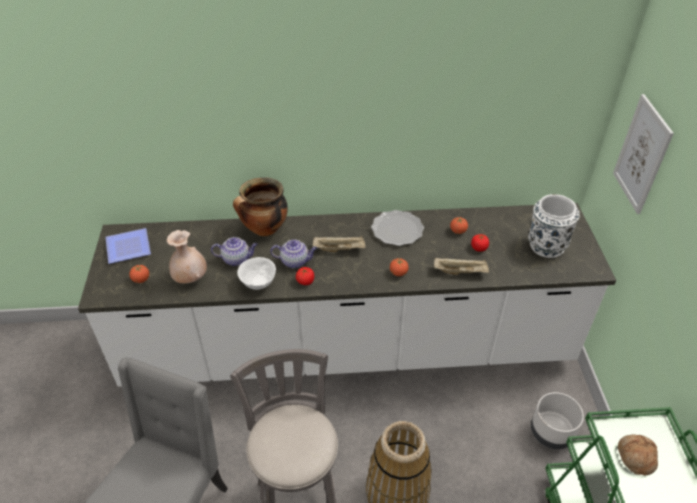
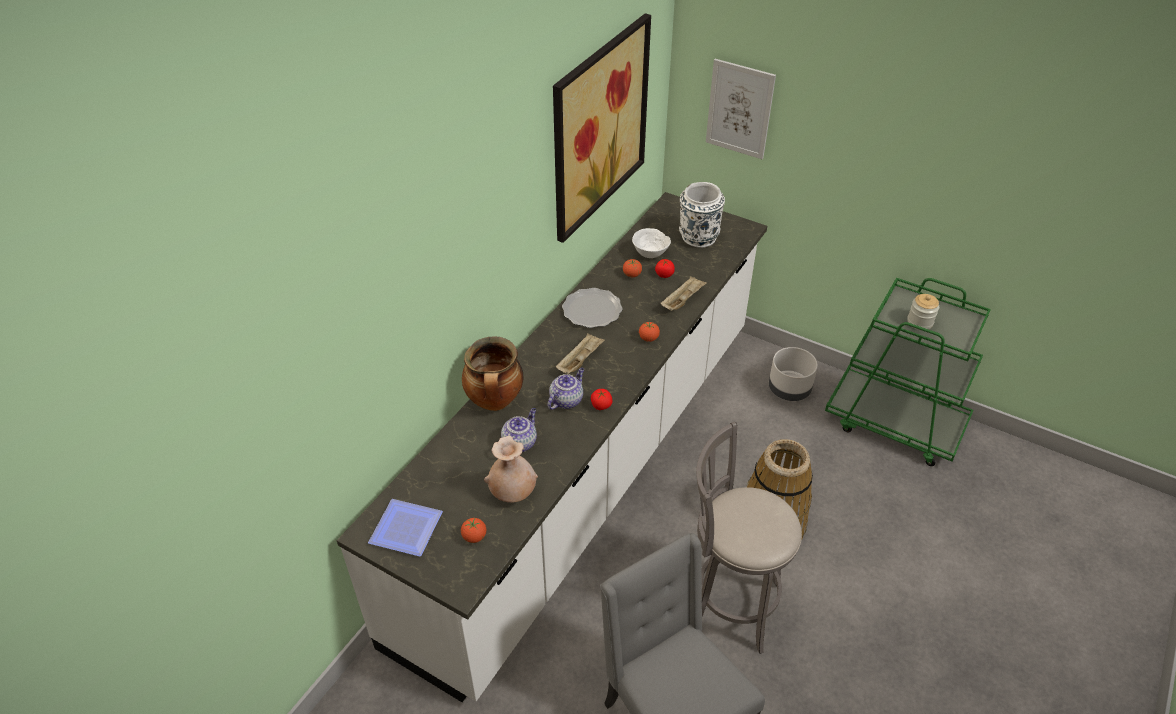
camera: 55 degrees left, 0 degrees up
(259, 284) = (572, 441): white bowl -> white bowl (650, 254)
(477, 90) = (599, 127): none -> picture
(635, 457) = (919, 322): bread -> jar

